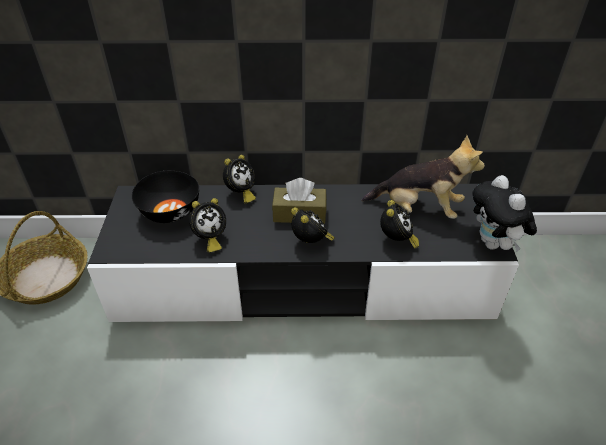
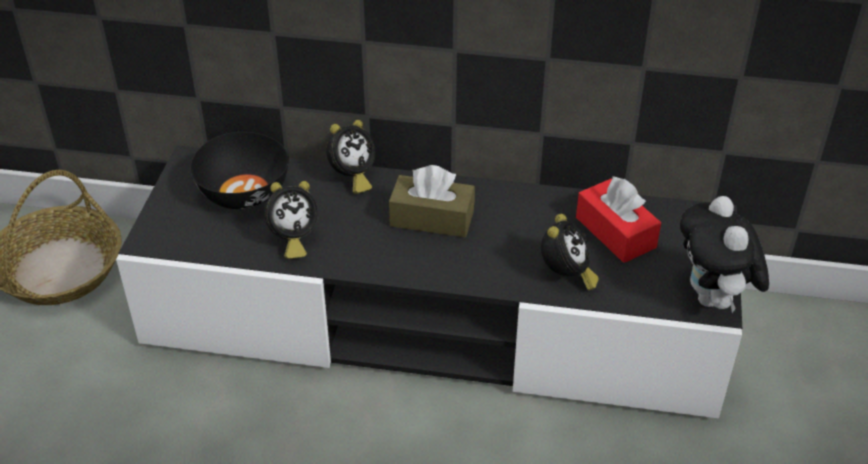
camera: 10 degrees right, 0 degrees up
(311, 243) = (438, 263): alarm clock -> none
(418, 209) = (615, 232): plush toy -> red tissue box

